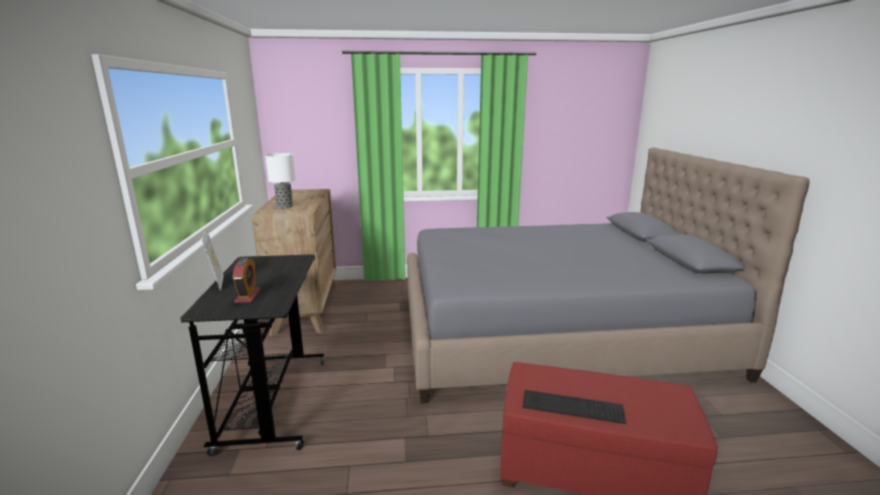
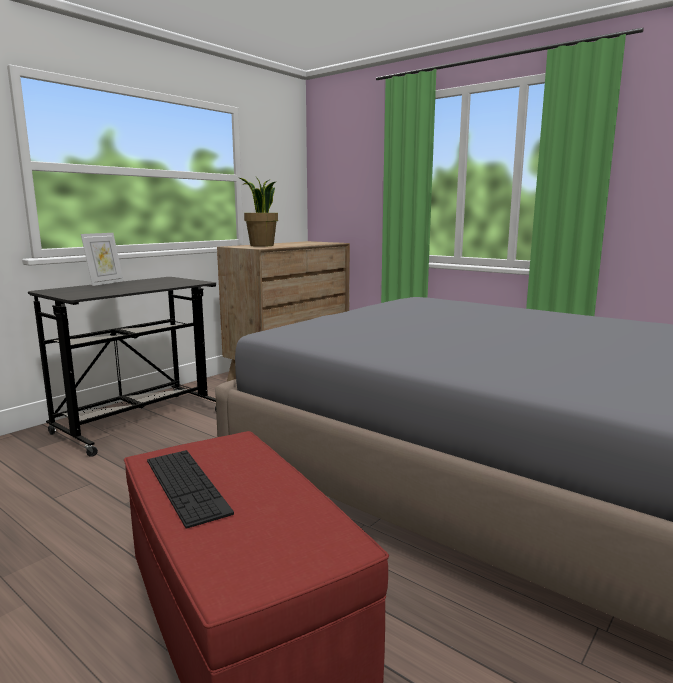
camera: 45 degrees right, 5 degrees down
(247, 296) = (91, 290): alarm clock -> none
(285, 206) = (261, 245): table lamp -> potted plant

